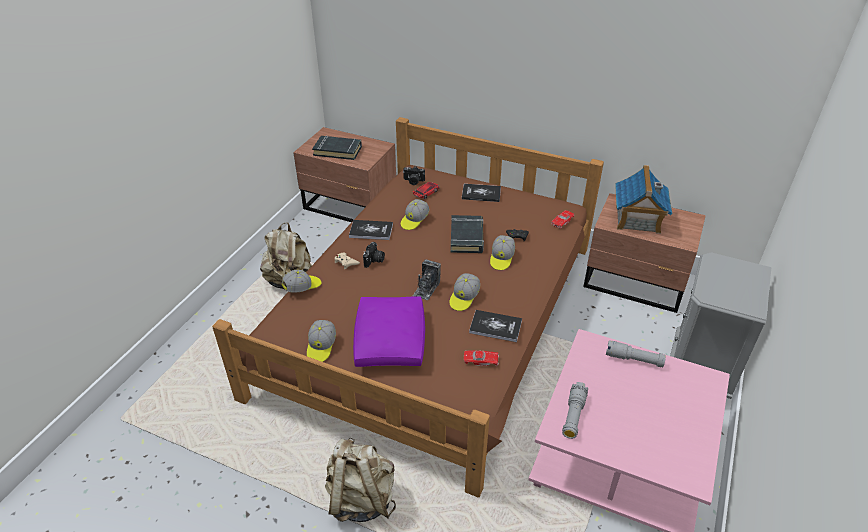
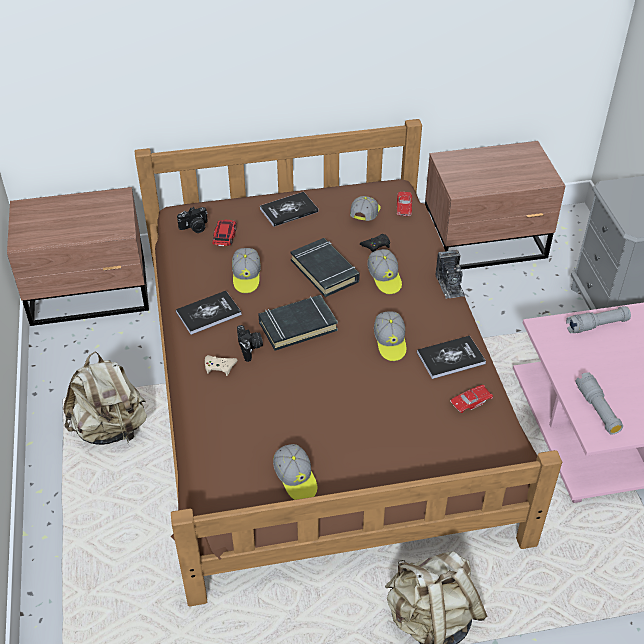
camera: 35 degrees left, 5 degrees up
(302, 287) = (200, 423): cap -> cap (365, 215)
(338, 151) = (67, 226): black book -> black book (297, 326)
(390, 339) = (361, 430): purple pillow -> none
(426, 289) = (341, 352): camera -> camera (450, 285)
(637, 219) = (483, 172): toy house -> none

